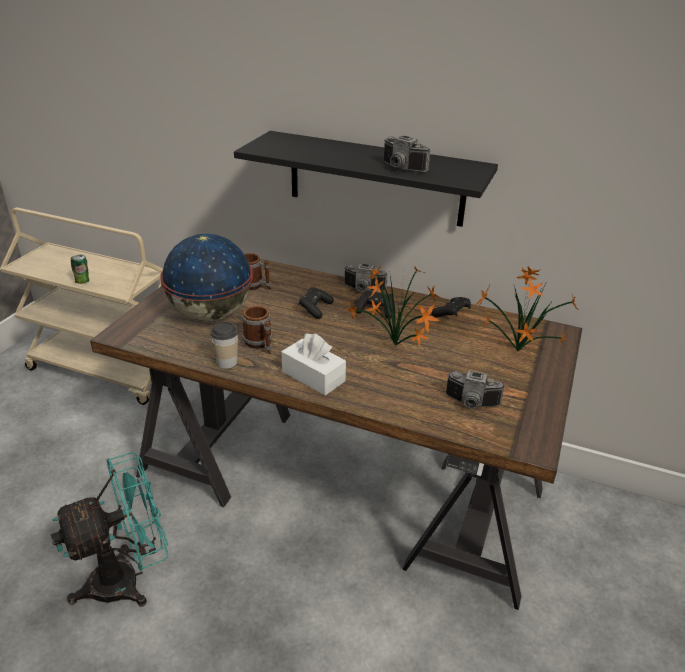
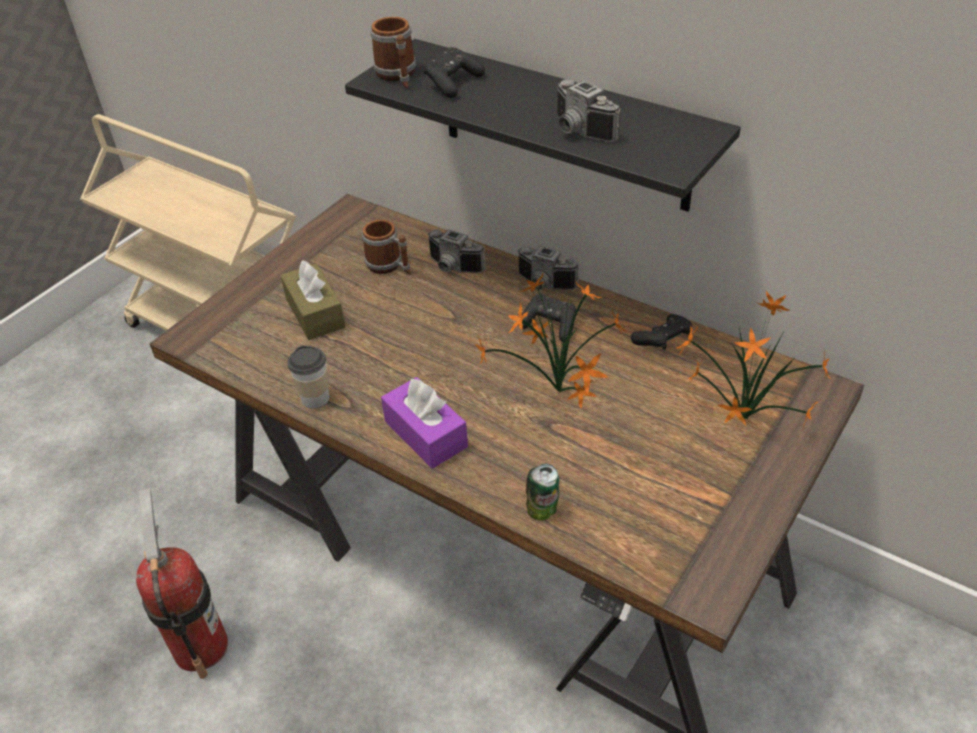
camera: 15 degrees right, 10 degrees up
(83, 281) = (180, 226): can -> can (543, 511)
(128, 578) = (200, 646): turquoise fan -> fire extinguisher
(210, 314) = (315, 313): globe -> brown tissue box
(260, 344) = (369, 371): mug -> mug (398, 76)
(313, 376) = (426, 434): white tissue box -> purple tissue box
(315, 309) = (463, 315): black game controller -> black game controller (453, 83)
(471, 404) = (637, 507): camera -> camera (452, 268)

